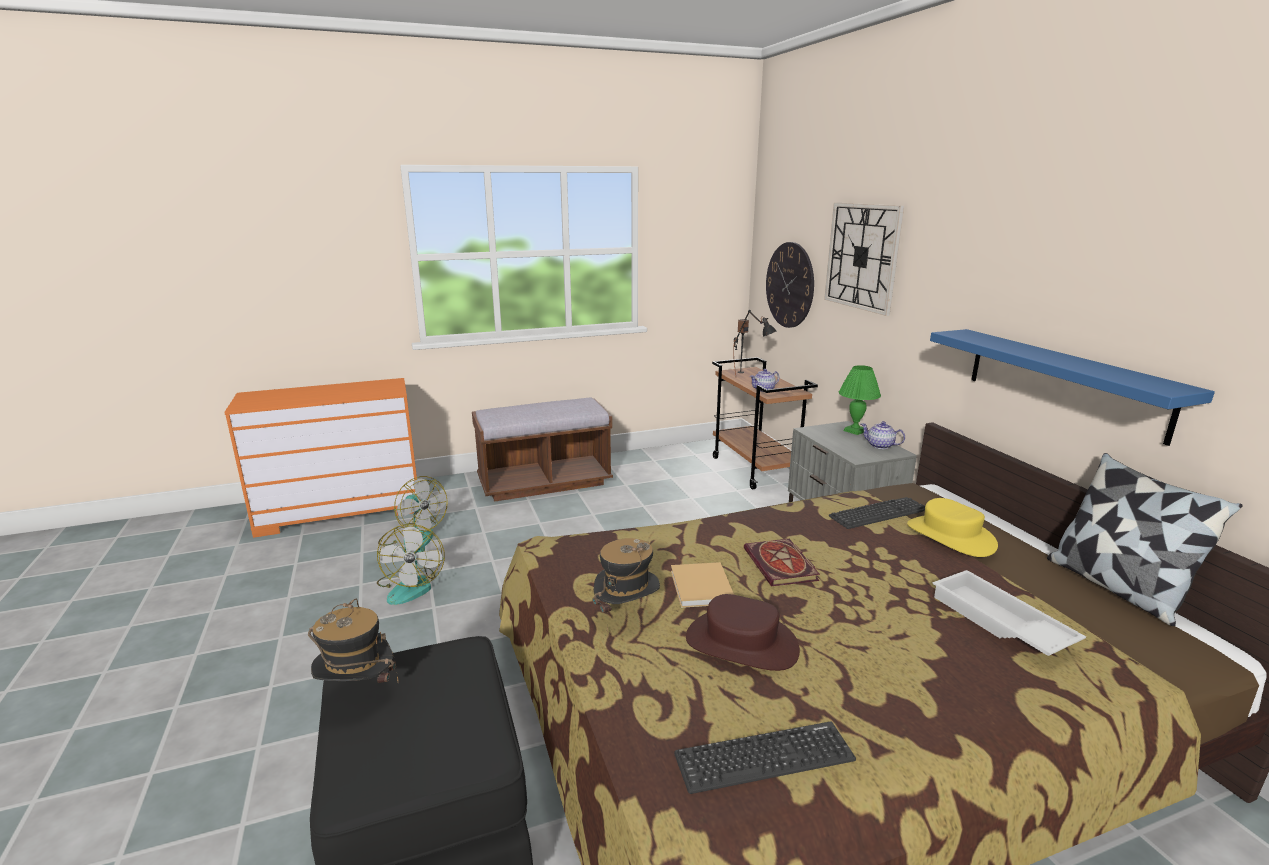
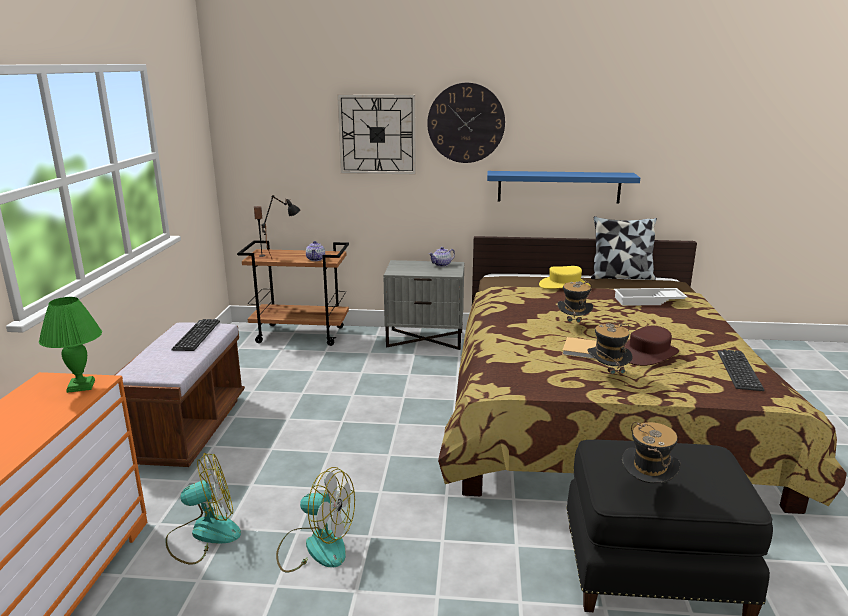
camera: 65 degrees left, 0 degrees up
(782, 566) = (573, 326): book -> hat
(789, 285) = (285, 168): wall clock -> wall clock (466, 123)
(855, 431) = (410, 263): green table lamp -> green table lamp (80, 386)
(878, 513) = (526, 291): keyboard -> keyboard (197, 335)

